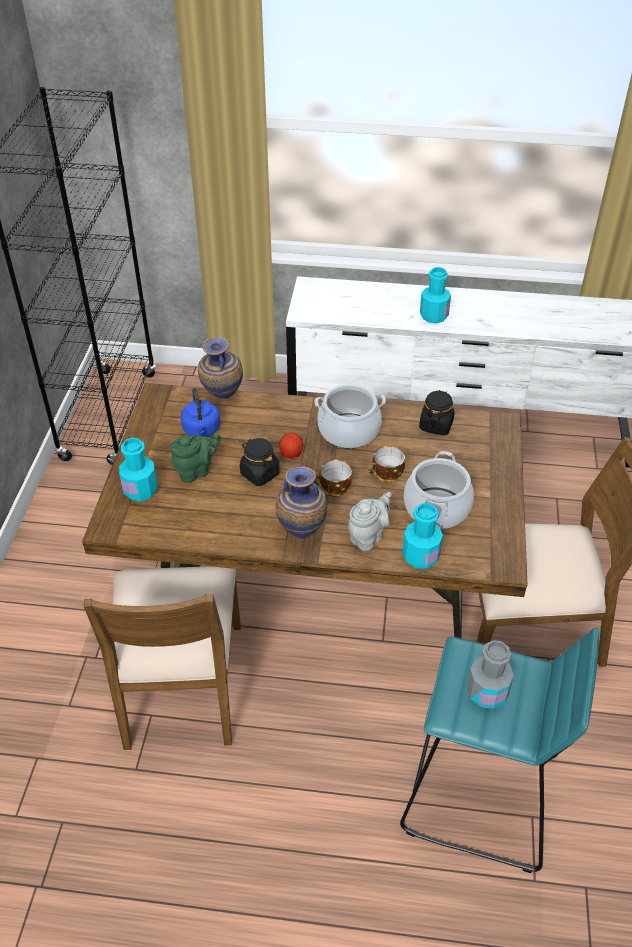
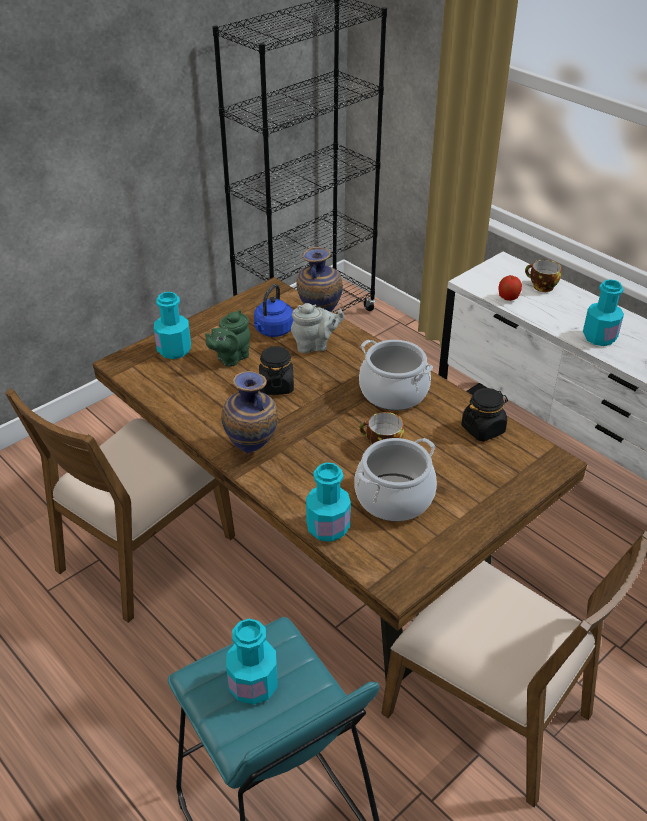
camera: 40 degrees right, 5 degrees down
(196, 471) = (230, 358): green teapot -> green teapot turned 120 degrees clockwise
(291, 454) = (321, 384): apple -> apple (508, 298)
(333, 489) = (321, 430): cup -> cup (541, 286)
(368, 536) = (303, 484): grey teapot -> grey teapot (315, 345)
(487, 693) = (253, 685): grey bottle -> turquoise bottle

